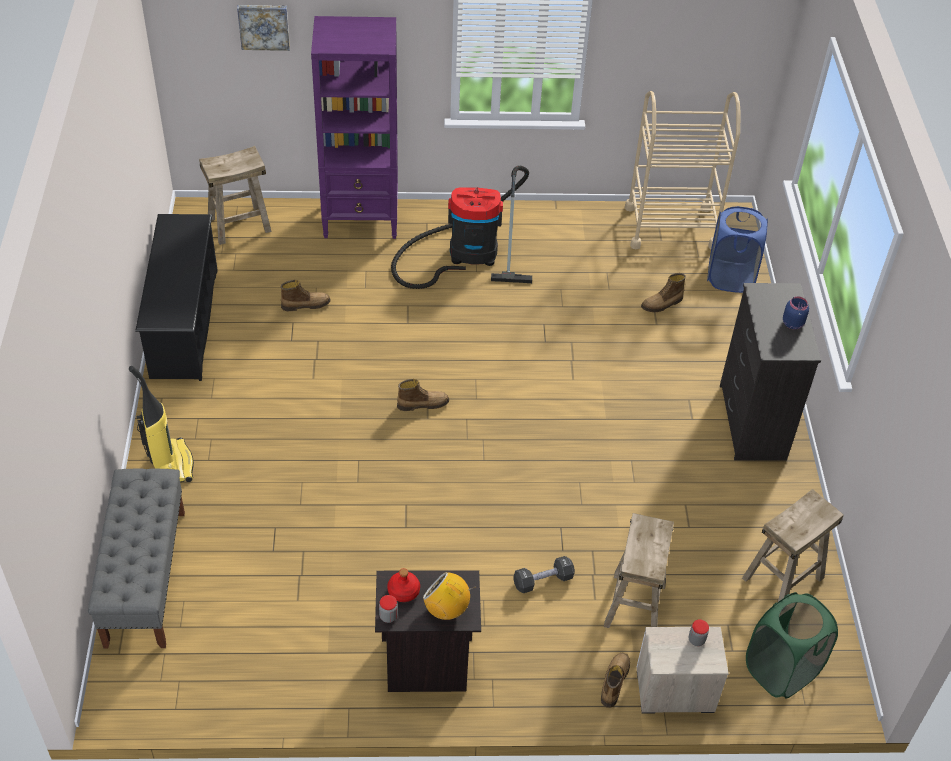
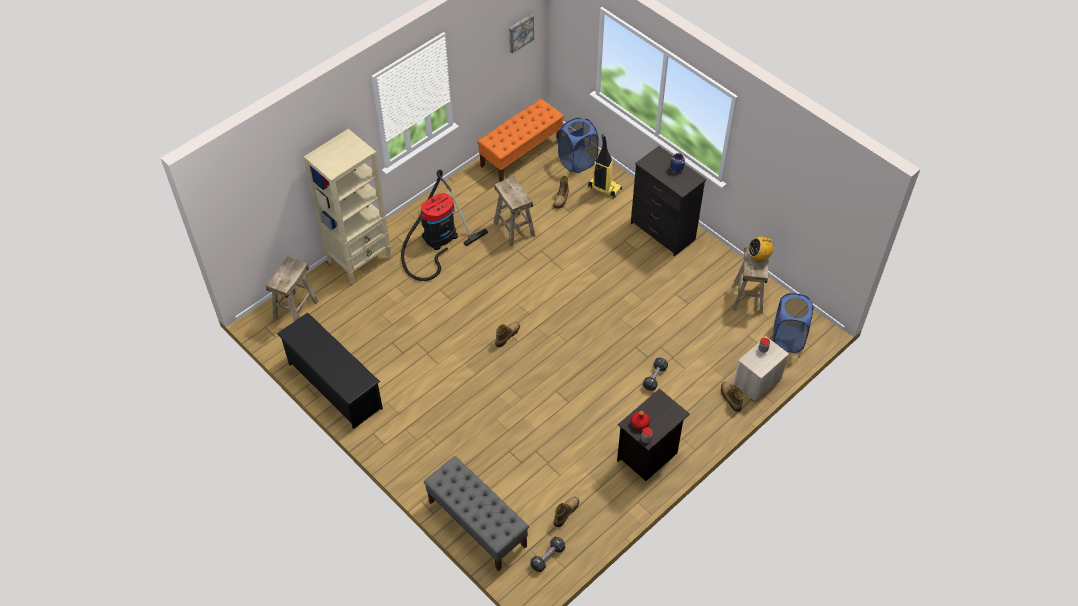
camera: 40 degrees left, 5 degrees up
(171, 463) = (420, 461): vacuum cleaner -> vacuum cleaner (604, 188)
(172, 680) = (547, 557): none -> black dumbbell
(264, 26) = (274, 180): picture -> picture (520, 33)
(305, 304) = (387, 328): boot -> boot (565, 512)
(361, 220) = (360, 259): purple bookcase -> beige bookcase
(446, 610) = (666, 416): radio -> radio (759, 257)
(634, 604) = (702, 357): beige stool -> beige stool (514, 229)
(670, 227) = (521, 153): beige cart -> orange bench
(781, 670) = (787, 338): green laundry basket -> blue laundry basket

